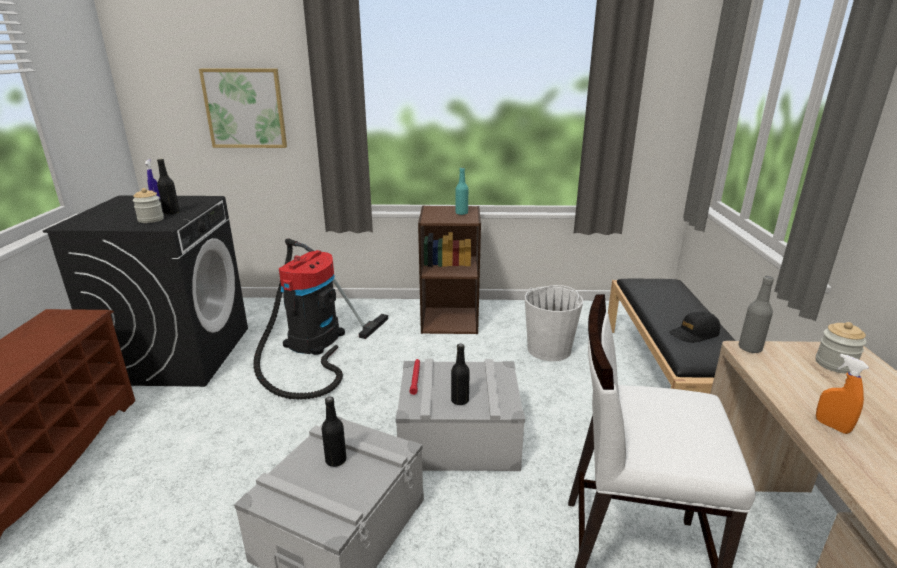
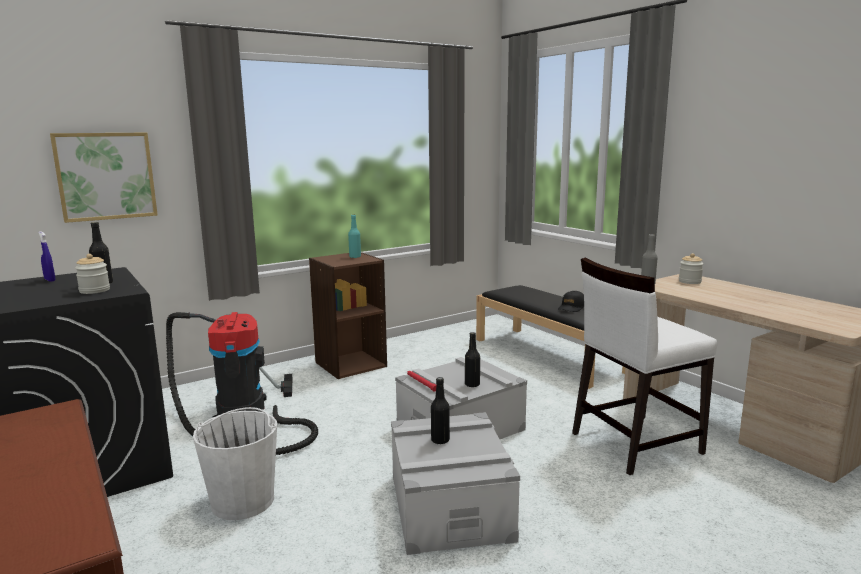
camera: 35 degrees left, 10 degrees down
(549, 349) = (453, 361): white bucket -> white bucket (243, 500)
(832, 426) = (724, 300): orange spray bottle -> none

